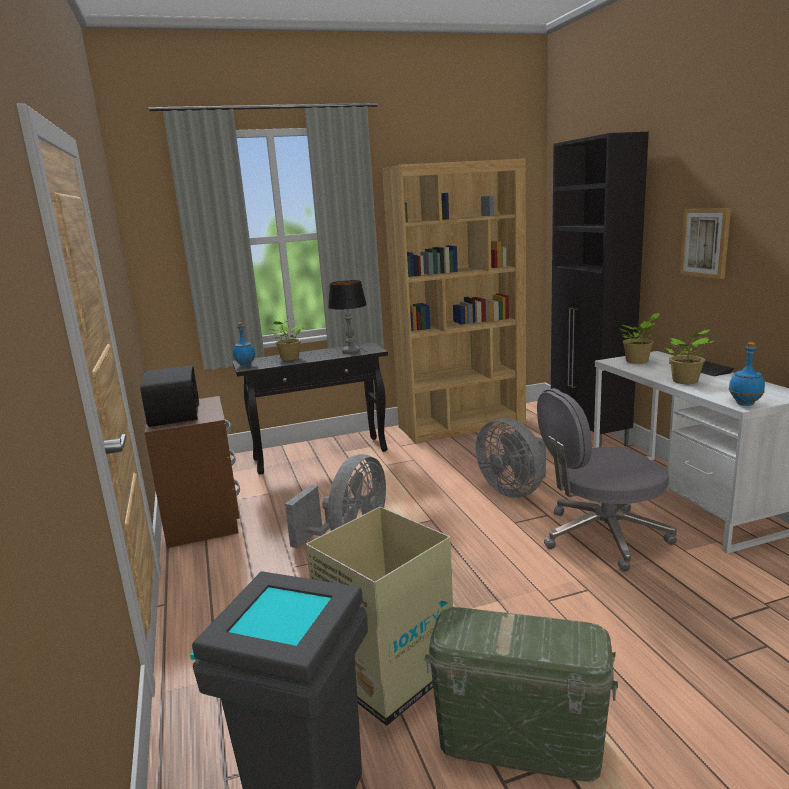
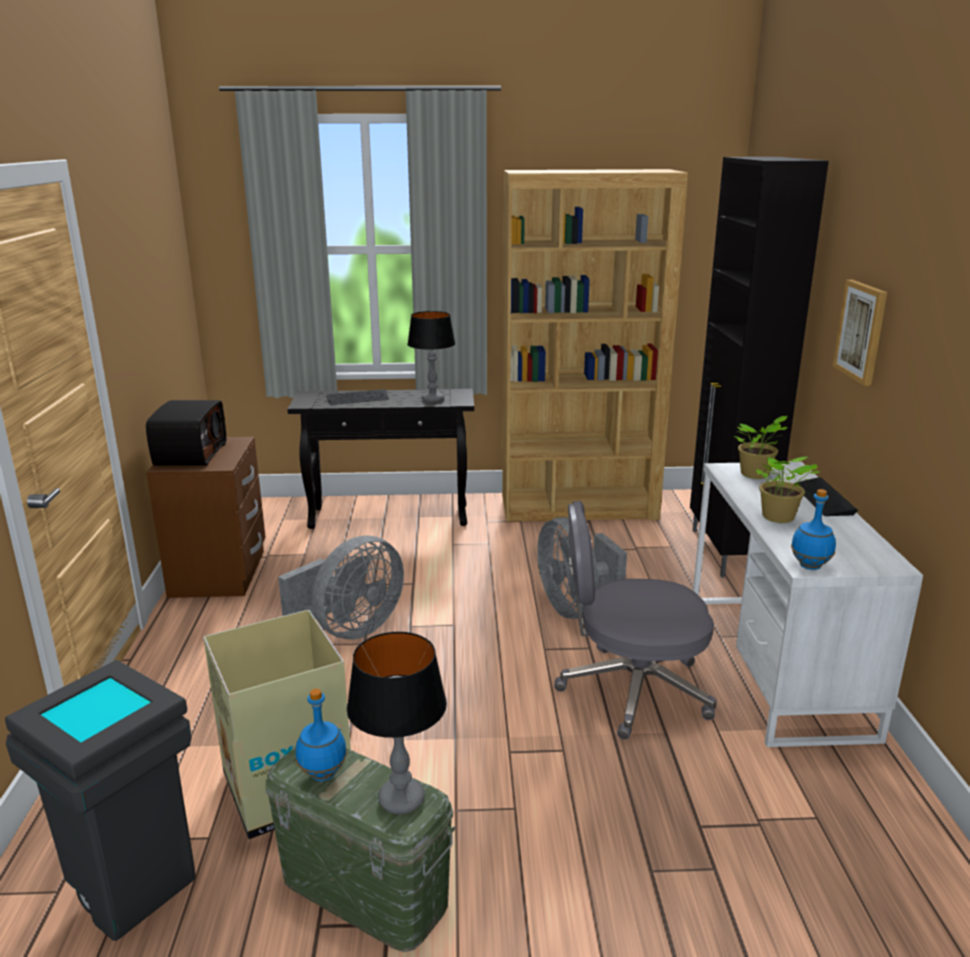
camera: 15 degrees right, 5 degrees up
(246, 365) = (304, 401): blue bottle -> blue bottle (323, 774)
(289, 359) = (358, 399): potted plant -> keyboard
(569, 637) = (401, 799): none -> table lamp

